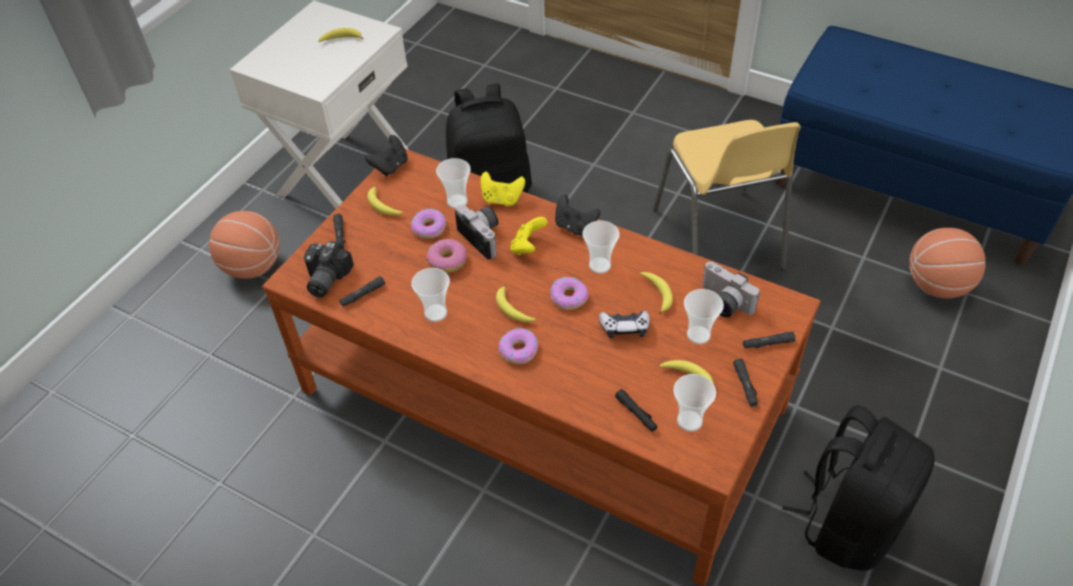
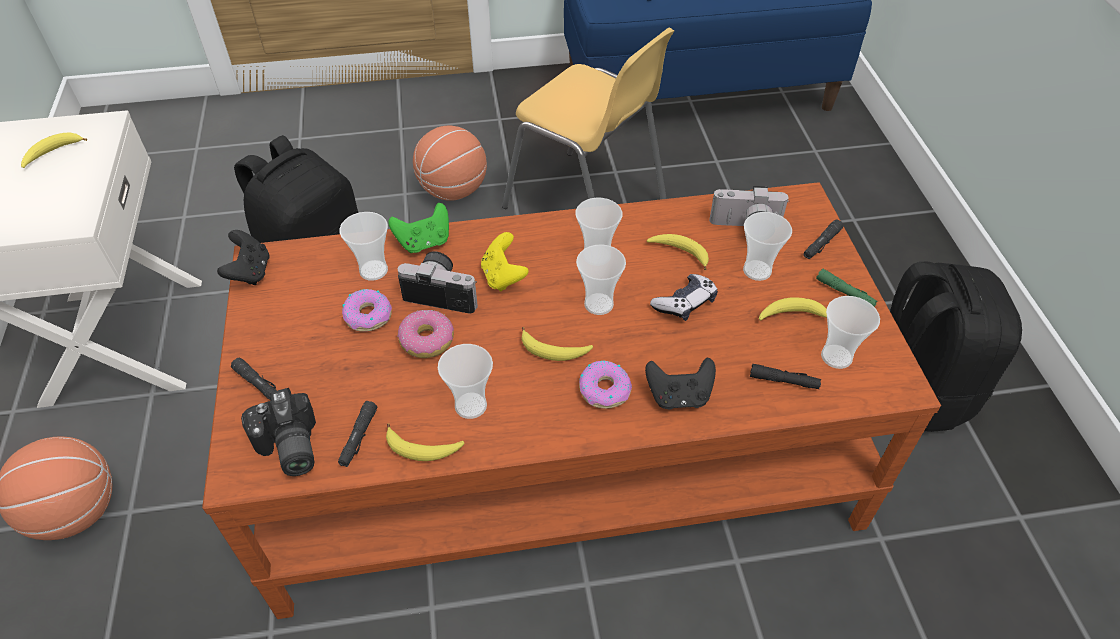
camera: 40 degrees left, 0 degrees up
(383, 206) = (284, 321): banana -> banana (422, 448)
(502, 199) = (424, 242): yellow game controller -> green game controller
(569, 297) = (598, 304): donut -> cup
(575, 226) = (531, 230): black game controller -> black game controller (679, 396)
(745, 385) = (845, 293): black flashlight -> green flashlight
(937, 285) = (790, 155): basketball -> basketball (453, 190)

